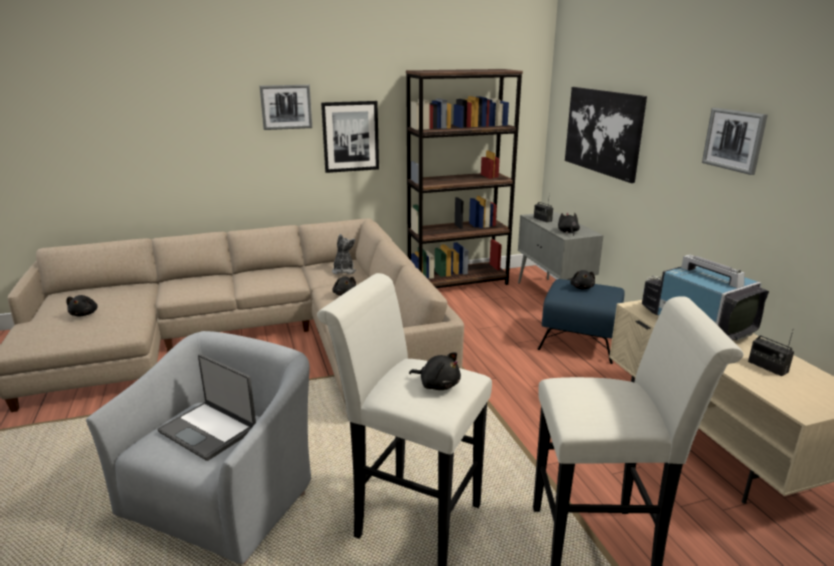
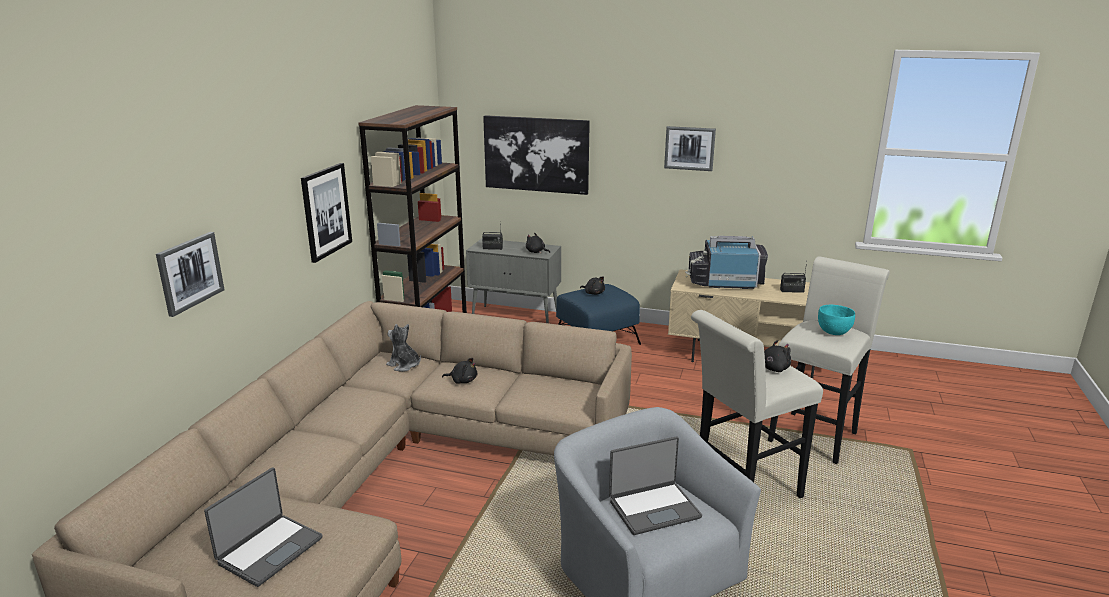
camera: 55 degrees left, 0 degrees up
(85, 314) = (269, 550): black plush toy -> laptop
(286, 107) = (273, 192): picture -> picture (189, 272)
(612, 404) = (834, 332): none -> turquoise bowl

